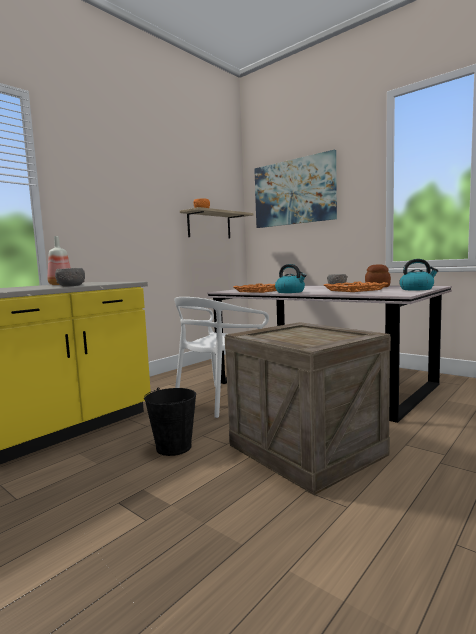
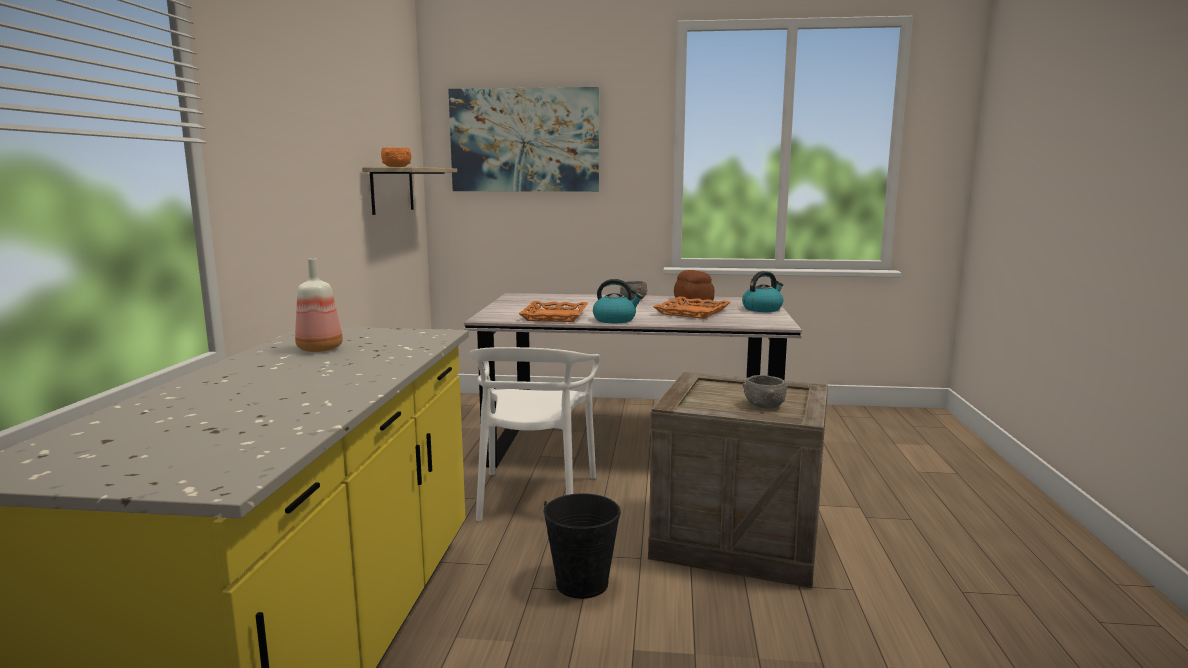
camera: 35 degrees left, 5 degrees up
(71, 286) = (397, 357): grey bowl -> grey bowl (764, 405)

